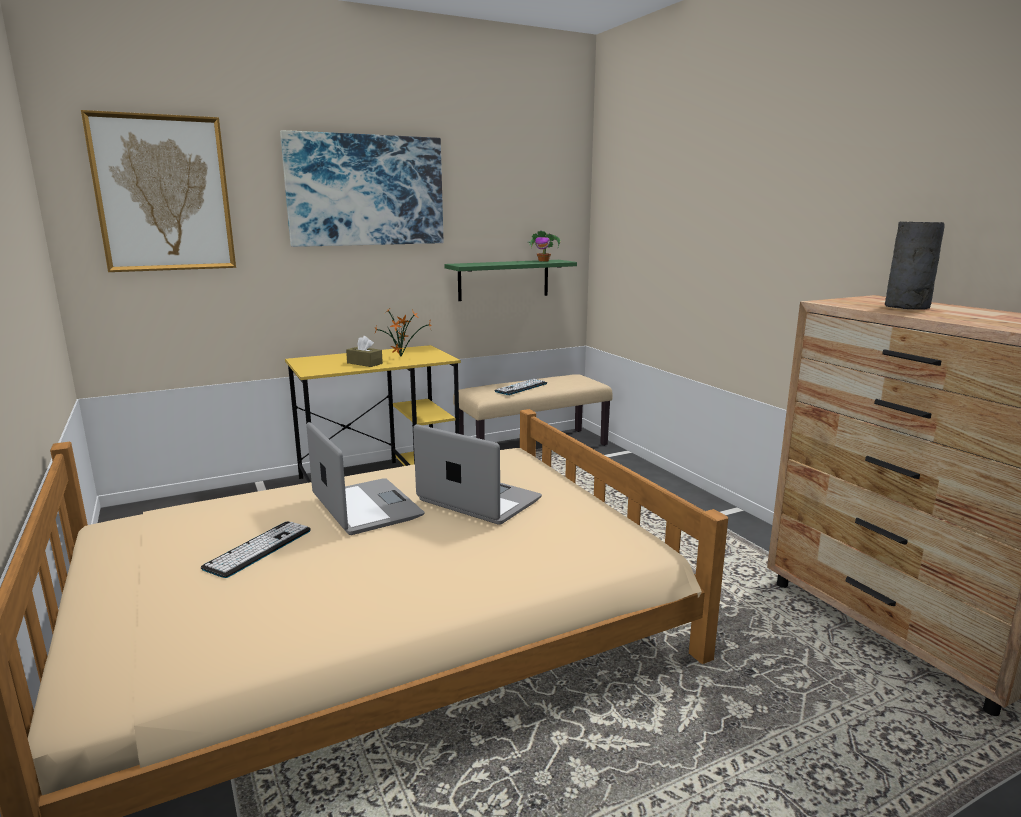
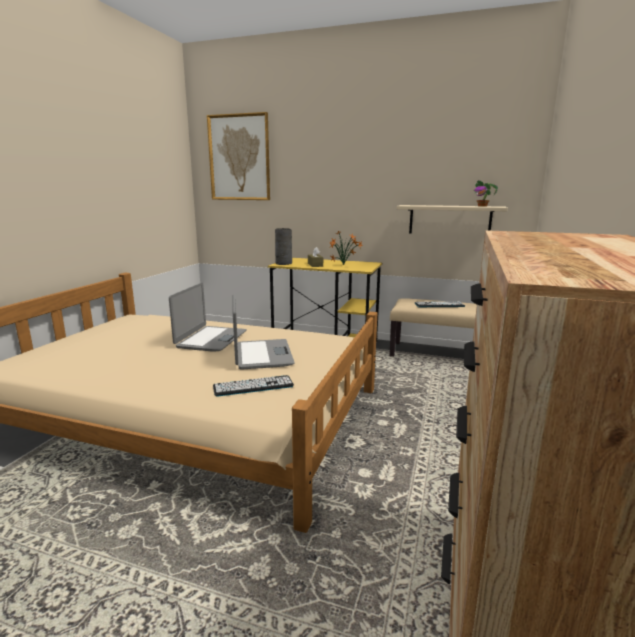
camera: 45 degrees right, 0 degrees up
(259, 549) = (140, 340): keyboard -> keyboard (253, 386)
(366, 190) = (348, 152): picture -> none
(504, 280) = (449, 220): green shelf -> beige shelf
(907, 307) = (569, 241): grey vase -> grey vase (283, 263)

